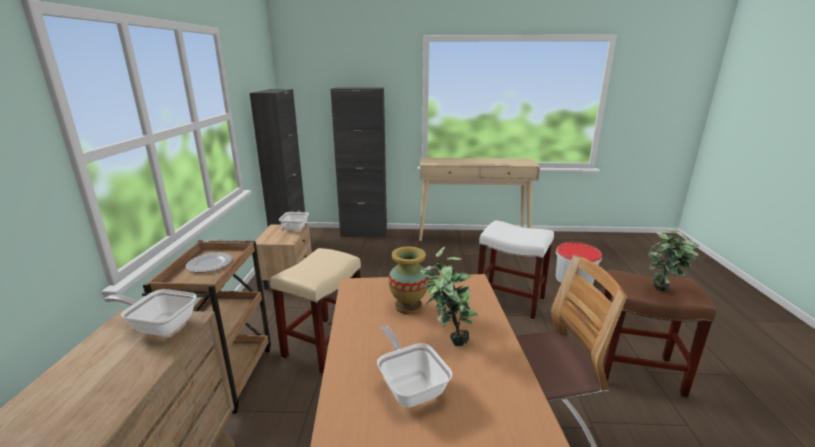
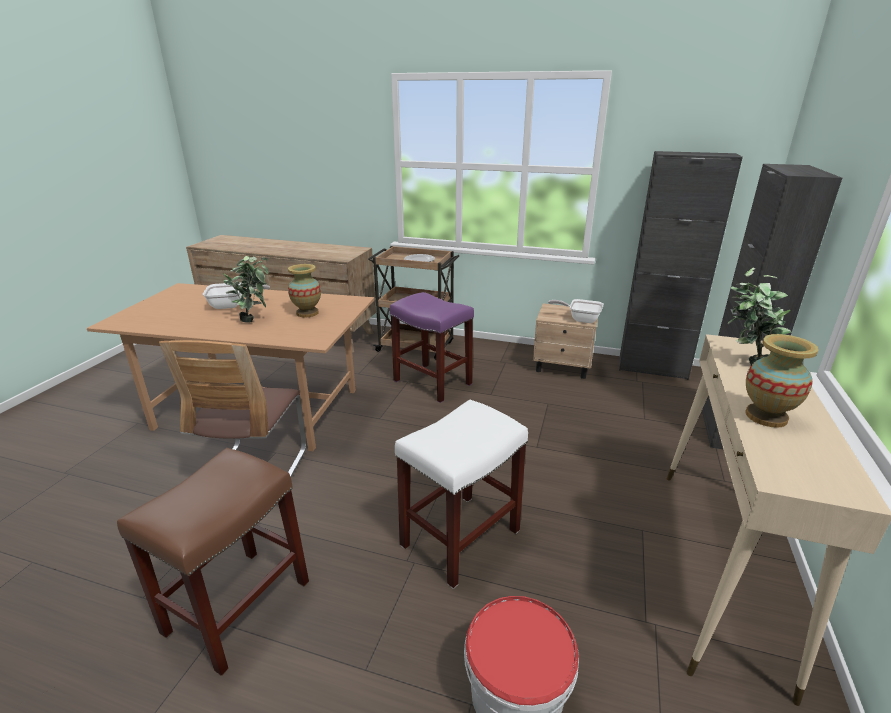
camera: 105 degrees right, 5 degrees up
(160, 326) = (344, 254): frying pan -> none
(324, 344) = (433, 382): beige stool -> purple stool
(492, 163) = (766, 417): none -> vase
(662, 293) = (191, 483): potted plant -> potted plant (744, 363)

